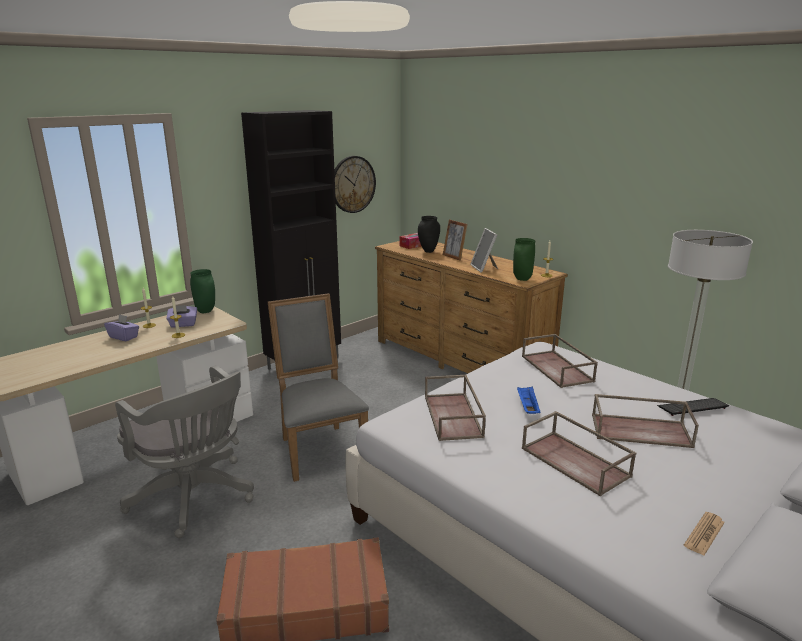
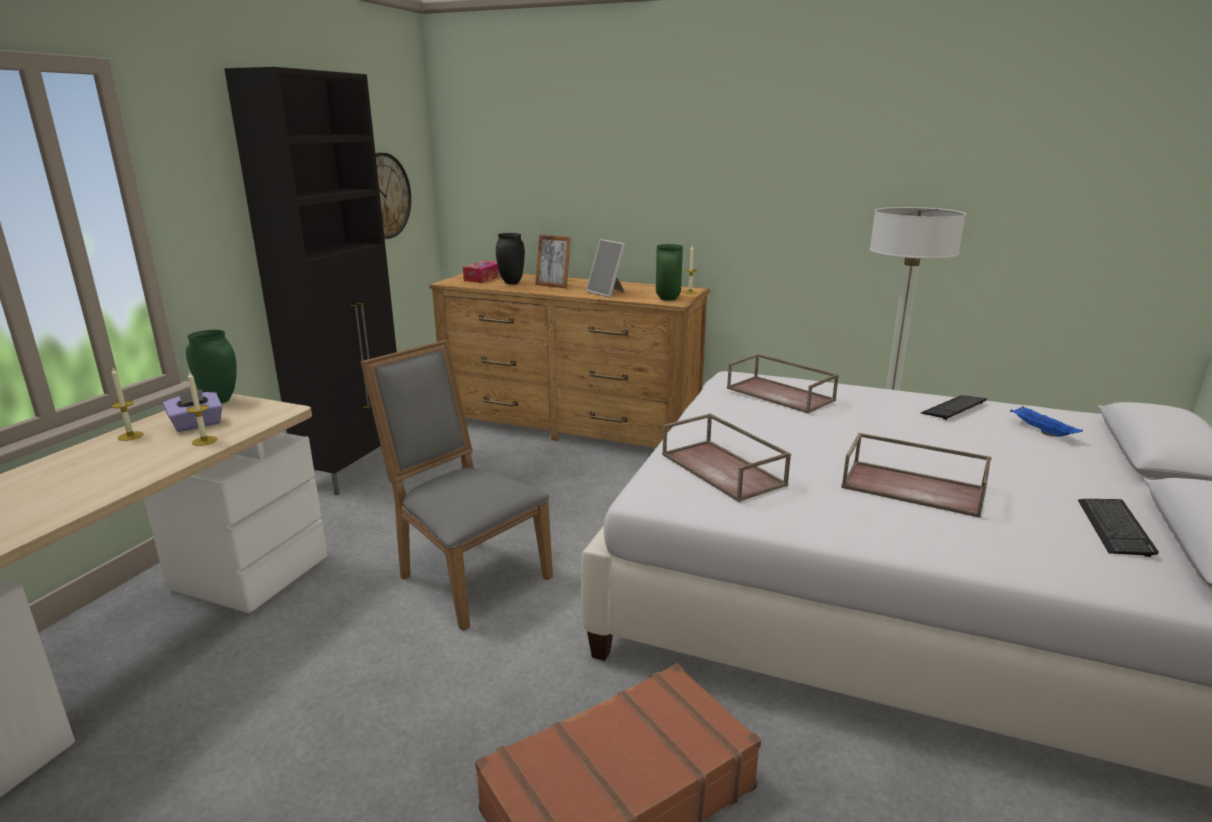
camera: 25 degrees left, 0 degrees up
(124, 337) = (96, 460): purple tissue box -> none
(195, 498) = (318, 701): grey office chair -> none
(527, 407) = (794, 442): blue tray -> blue tray (1040, 431)
(641, 430) = (937, 440): brown tray -> none
(704, 534) = (1114, 528): newspaper -> keyboard

